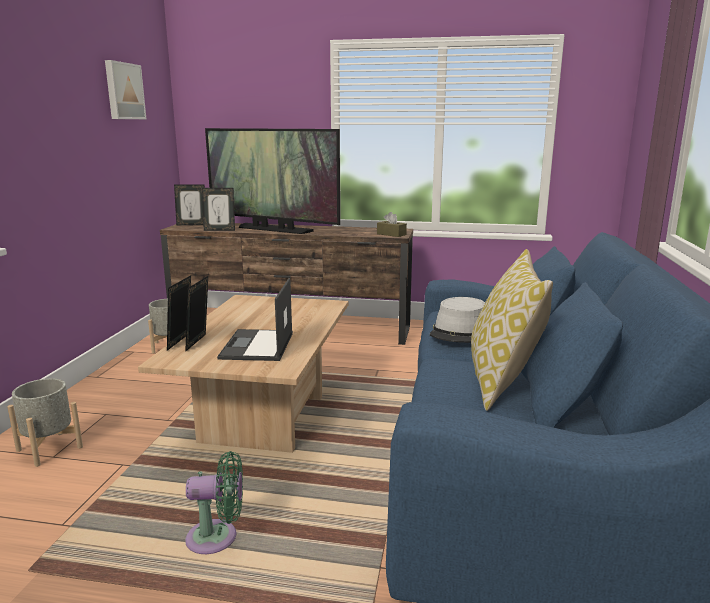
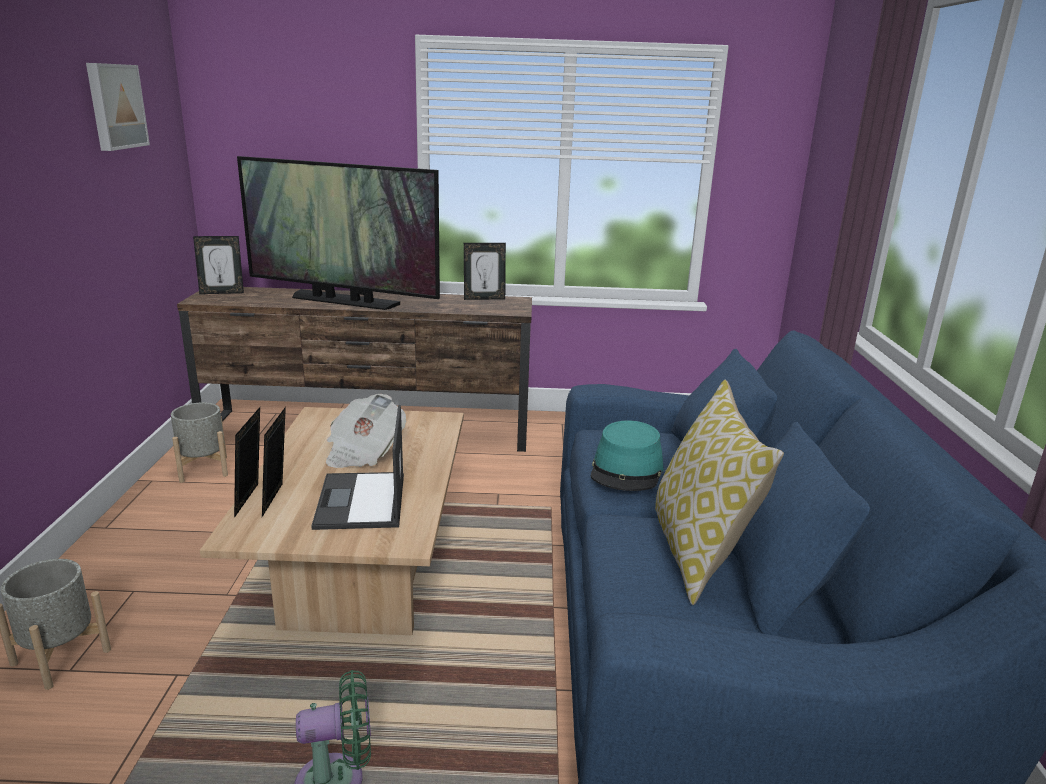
camera: 10 degrees left, 5 degrees up
(220, 230) = (266, 303): picture frame -> picture frame (484, 298)
(268, 319) = (363, 452): none -> newspaper
(391, 234) = (507, 309): brown tissue box -> none
(460, 332) = (627, 470): grey hat -> turquoise hat

